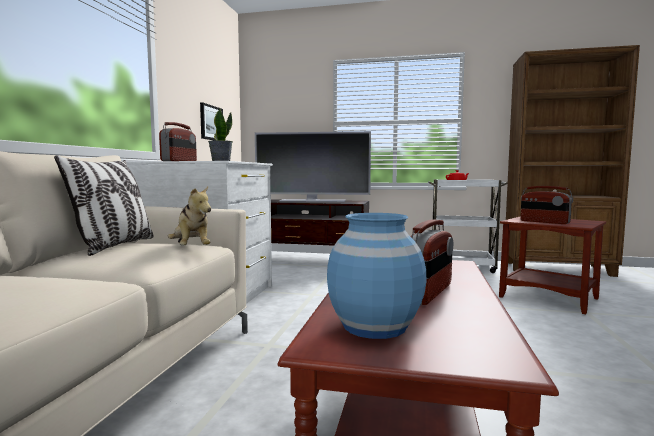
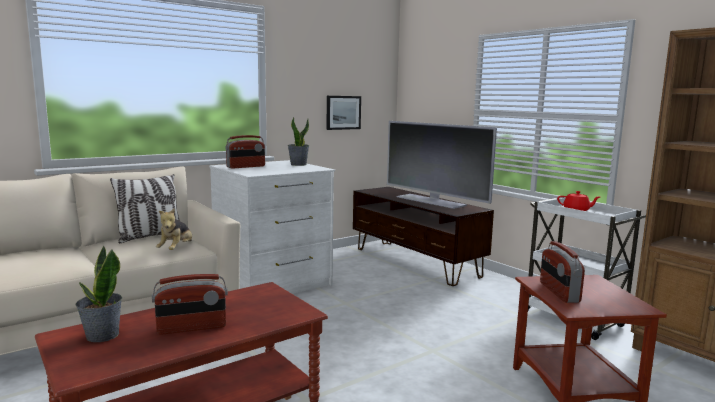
camera: 40 degrees right, 5 degrees up
(375, 326) = (102, 335): blue vase -> potted plant

